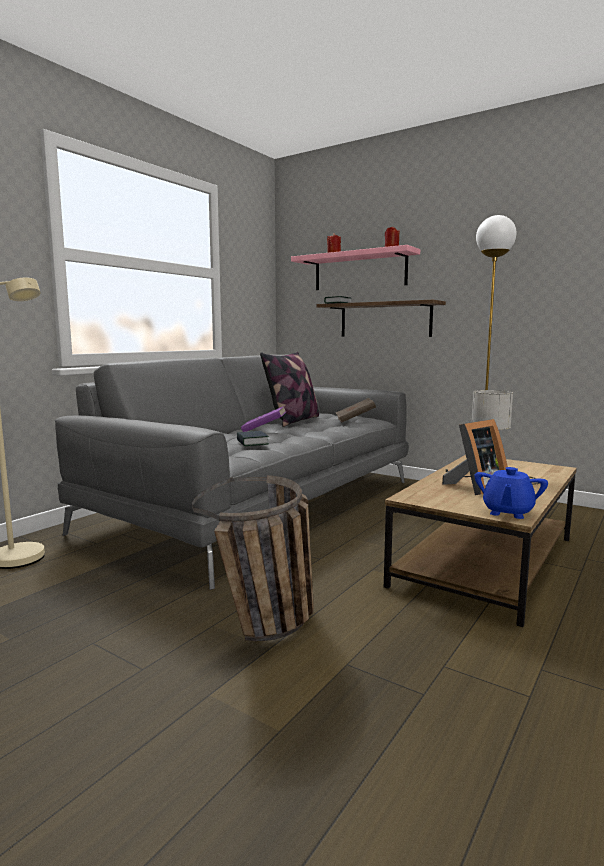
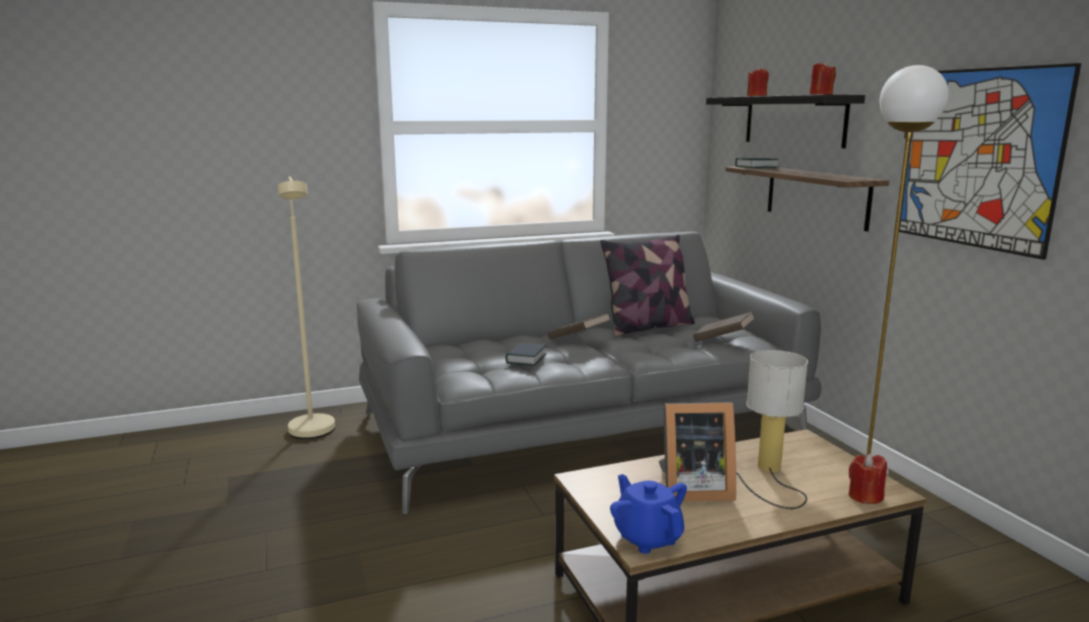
camera: 35 degrees right, 5 degrees up
(264, 430) = (578, 339): purple book -> brown book
(269, 629) = (393, 574): basket -> none
(359, 271) = (794, 120): pink shelf -> black shelf
(507, 512) = (647, 538): blue teapot -> blue teapot turned 90 degrees clockwise
(510, 280) = (978, 158): none -> picture
(554, 472) = (865, 497): none -> red candle

